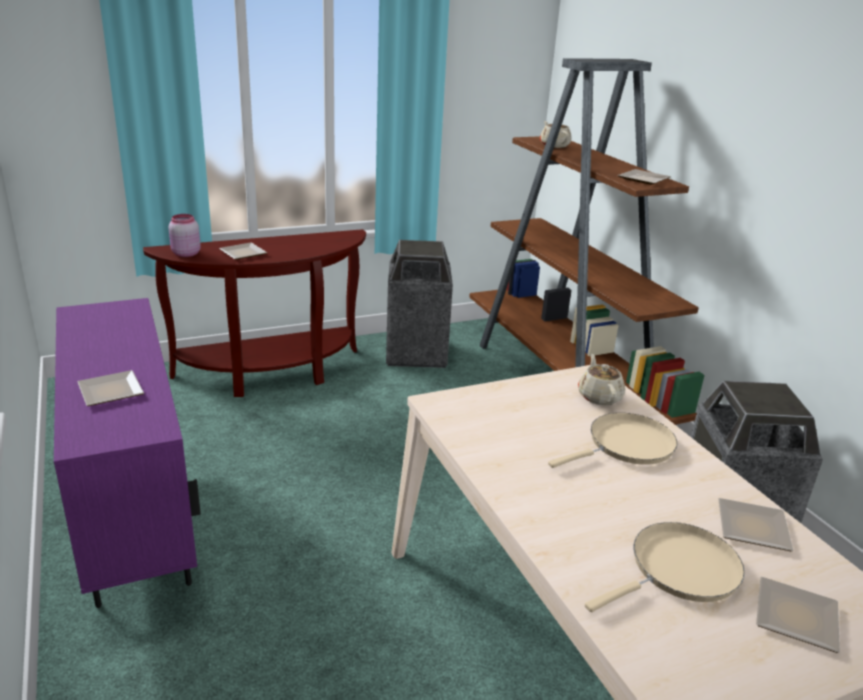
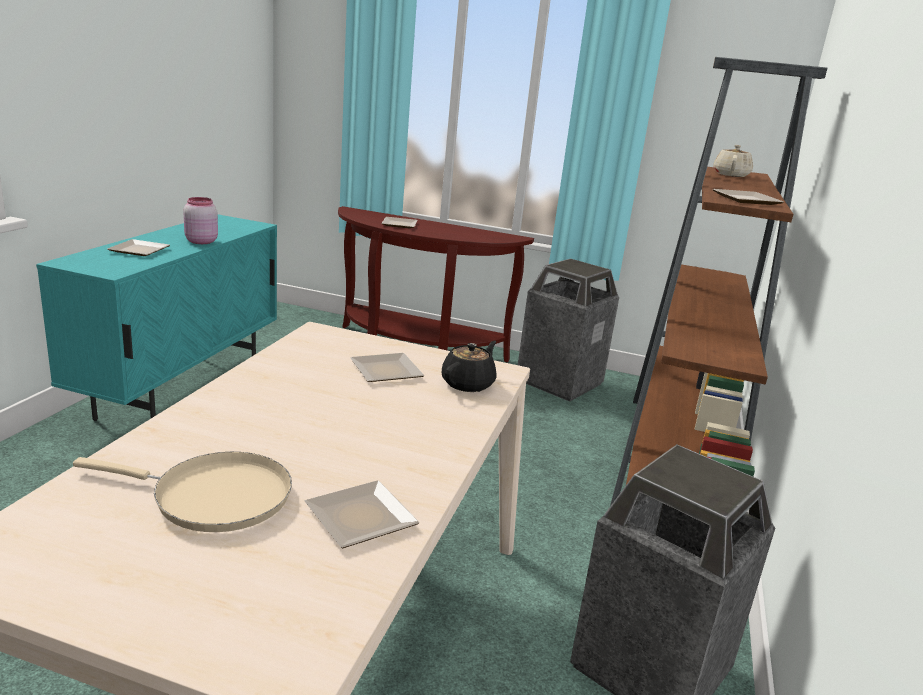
camera: 40 degrees right, 5 degrees down
(136, 527) = (182, 393): purple cabinet -> turquoise cabinet
(185, 254) = (359, 215): pink jar -> pink jar (200, 241)
(599, 396) = (468, 384): beige teapot -> black teapot
(626, 445) = (401, 417): beige frying pan -> none
(793, 618) = (212, 584): plate -> plate (383, 370)

